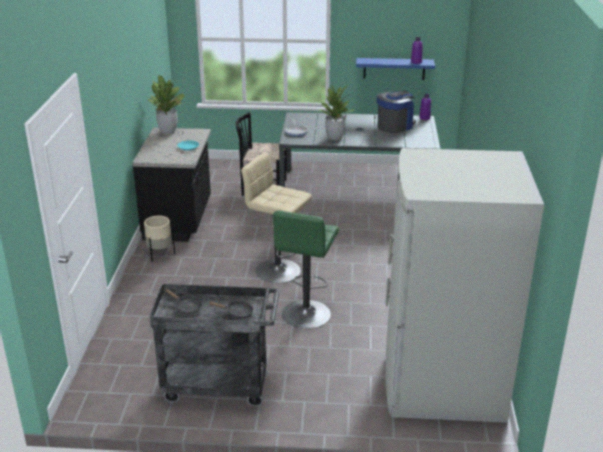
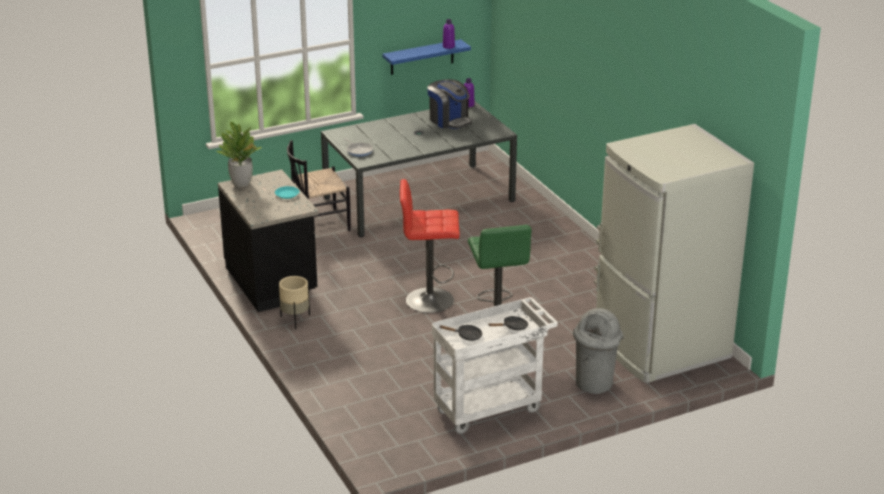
camera: 30 degrees left, 0 degrees up
(221, 390) = (492, 411): black cart -> white cart
(278, 270) = (429, 300): beige stool -> red stool
(335, 137) = (405, 147): potted plant -> none
(340, 398) = (595, 383): none -> grey trash can
(395, 126) = (449, 120): coffee machine -> coffee machine turned 120 degrees clockwise

